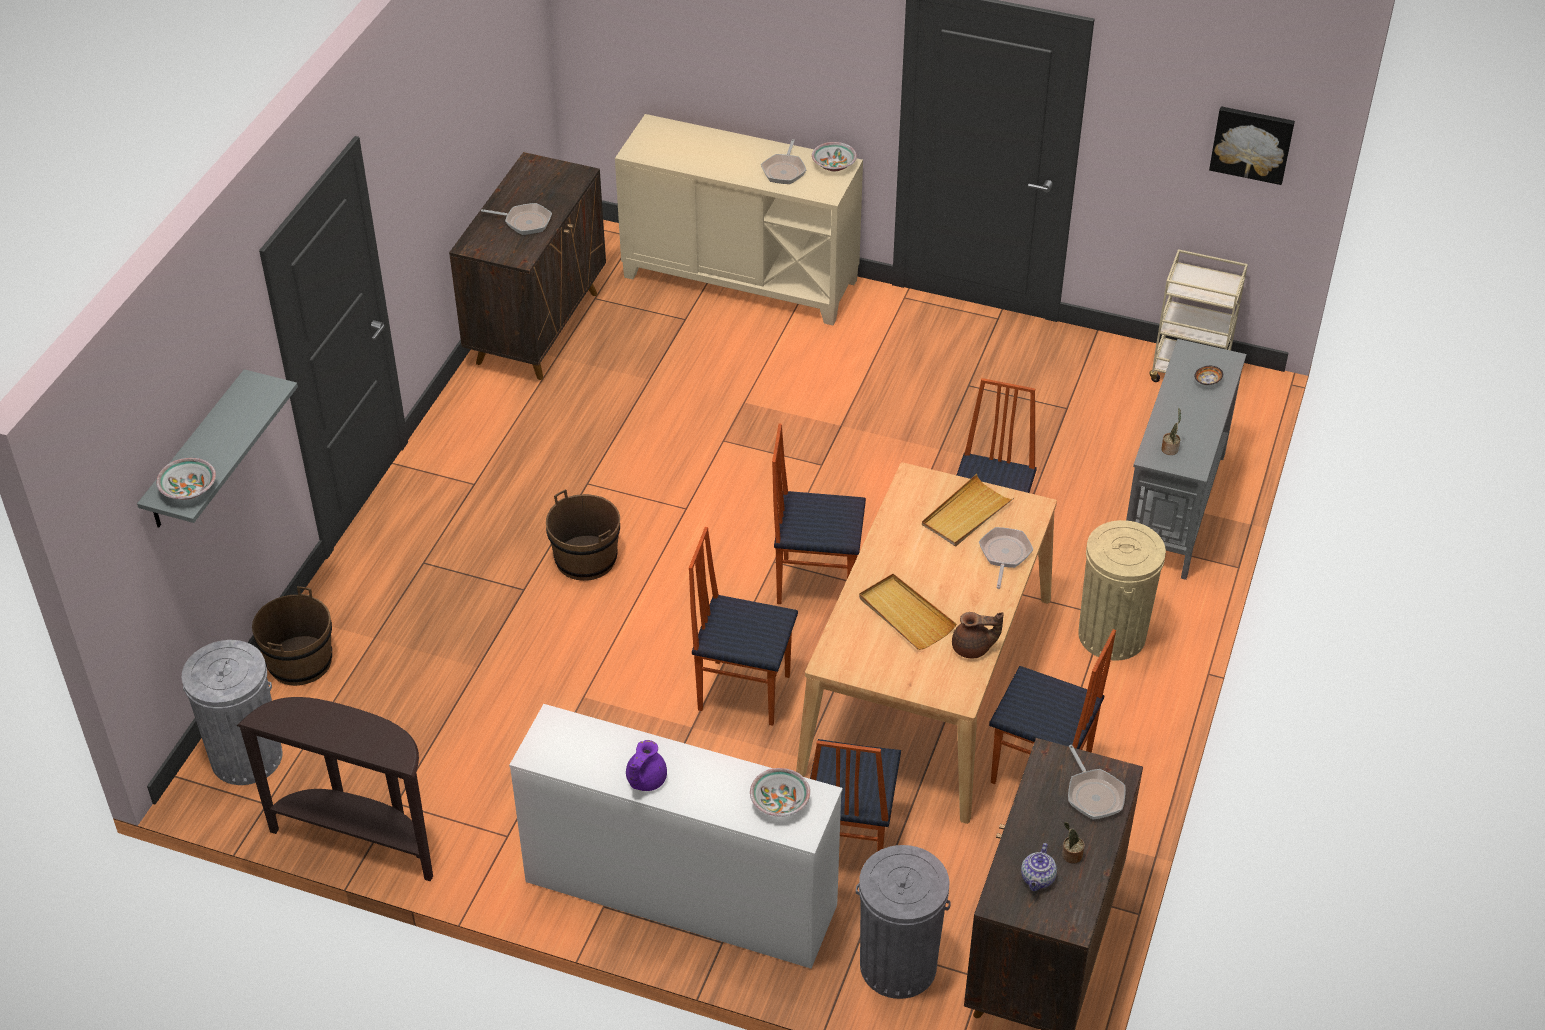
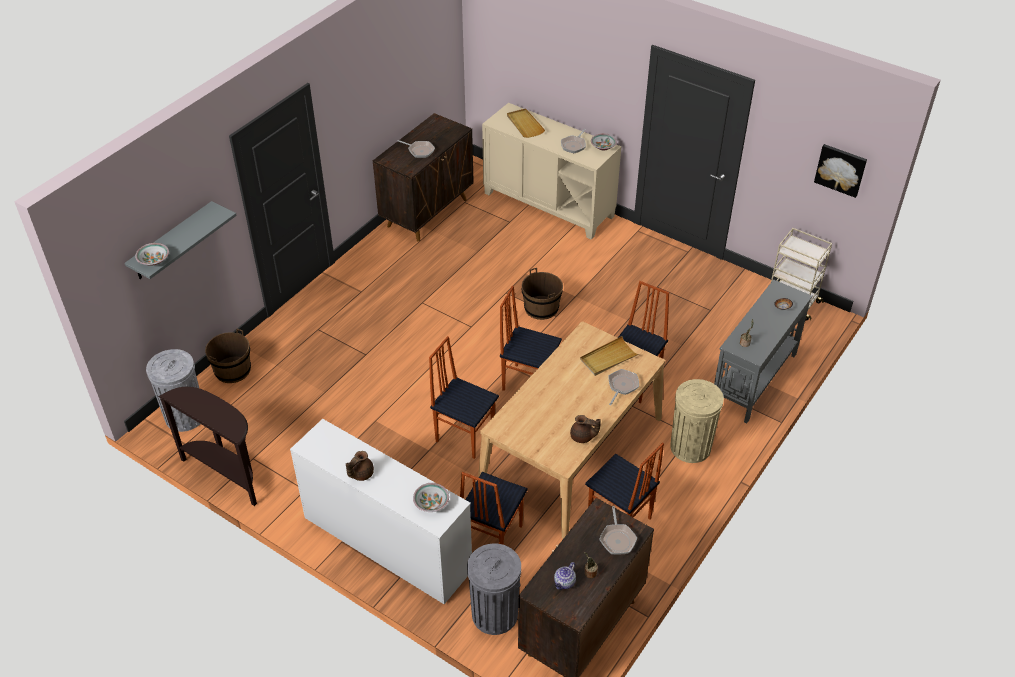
camera: 15 degrees right, 0 degrees up
(586, 559) = (406, 344): brown bucket -> brown bucket (541, 308)
(645, 780) = (360, 474): purple teapot -> brown teapot
(905, 614) = (551, 409): beige tray -> beige tray (524, 124)

